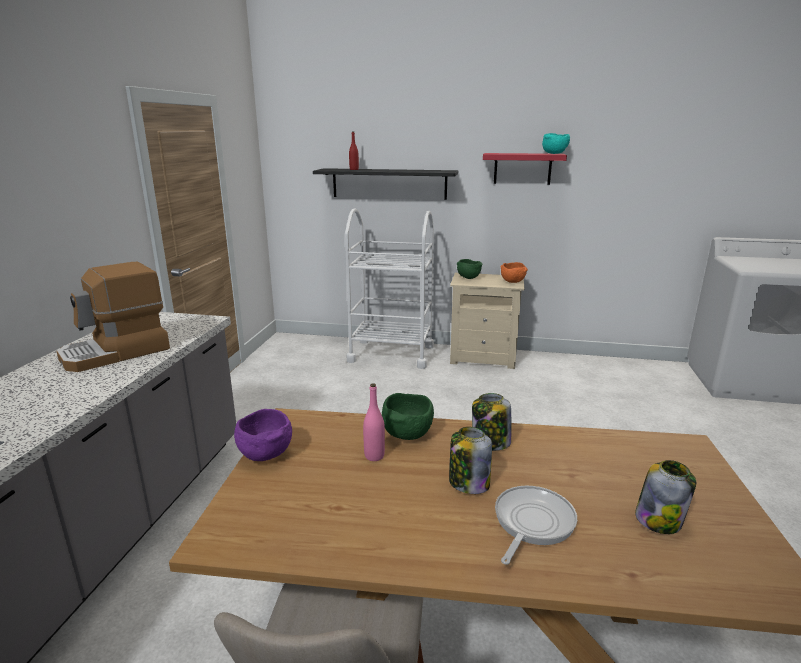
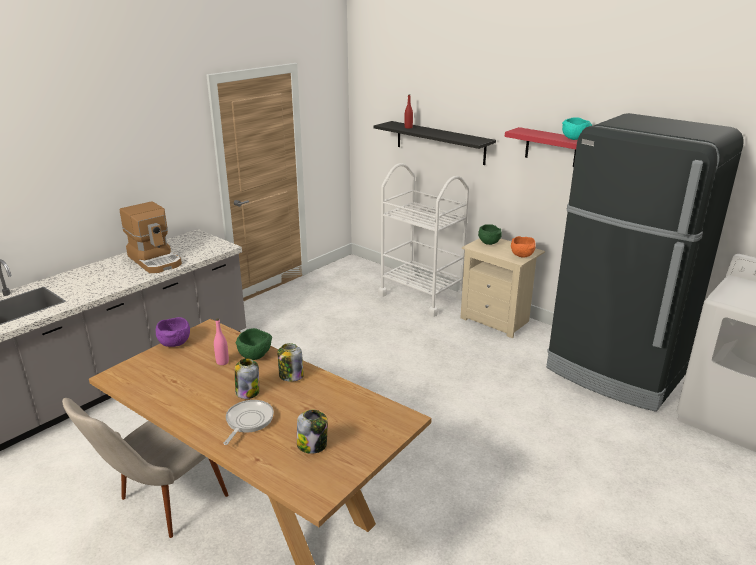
camera: 30 degrees right, 5 degrees up
(116, 353) = (155, 260): coffee machine -> coffee machine turned 120 degrees counterclockwise
(531, 523) = (248, 421): frying pan -> frying pan turned 45 degrees counterclockwise
(624, 374) = (614, 372): none -> black fridge

